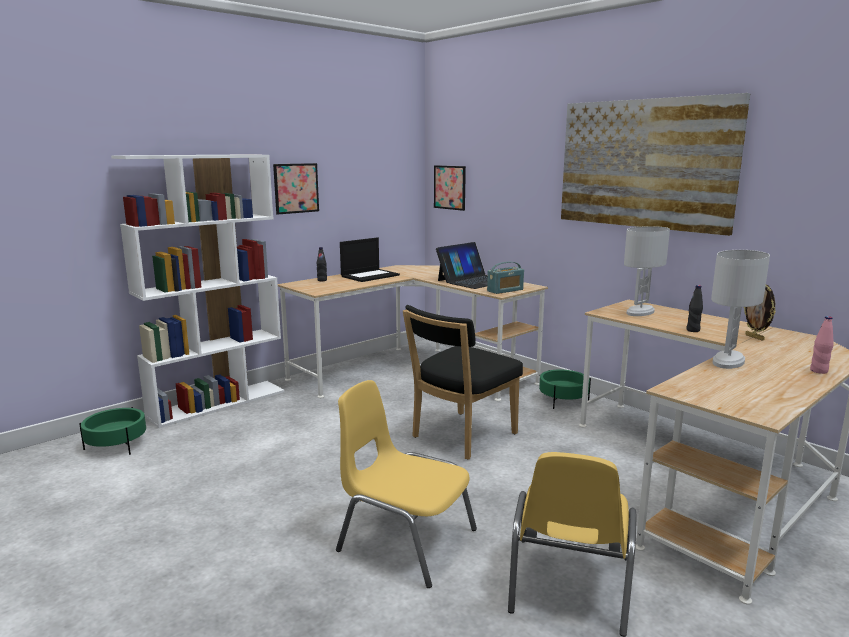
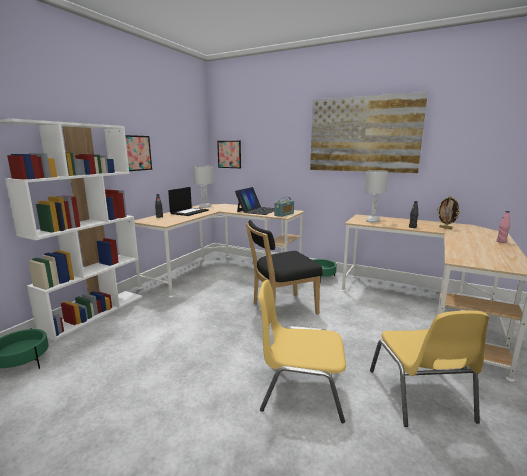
camera: 20 degrees left, 0 degrees up
(460, 437) = (281, 309): black chair -> black chair turned 45 degrees clockwise
(728, 361) = (455, 241): white table lamp -> white table lamp (204, 206)

